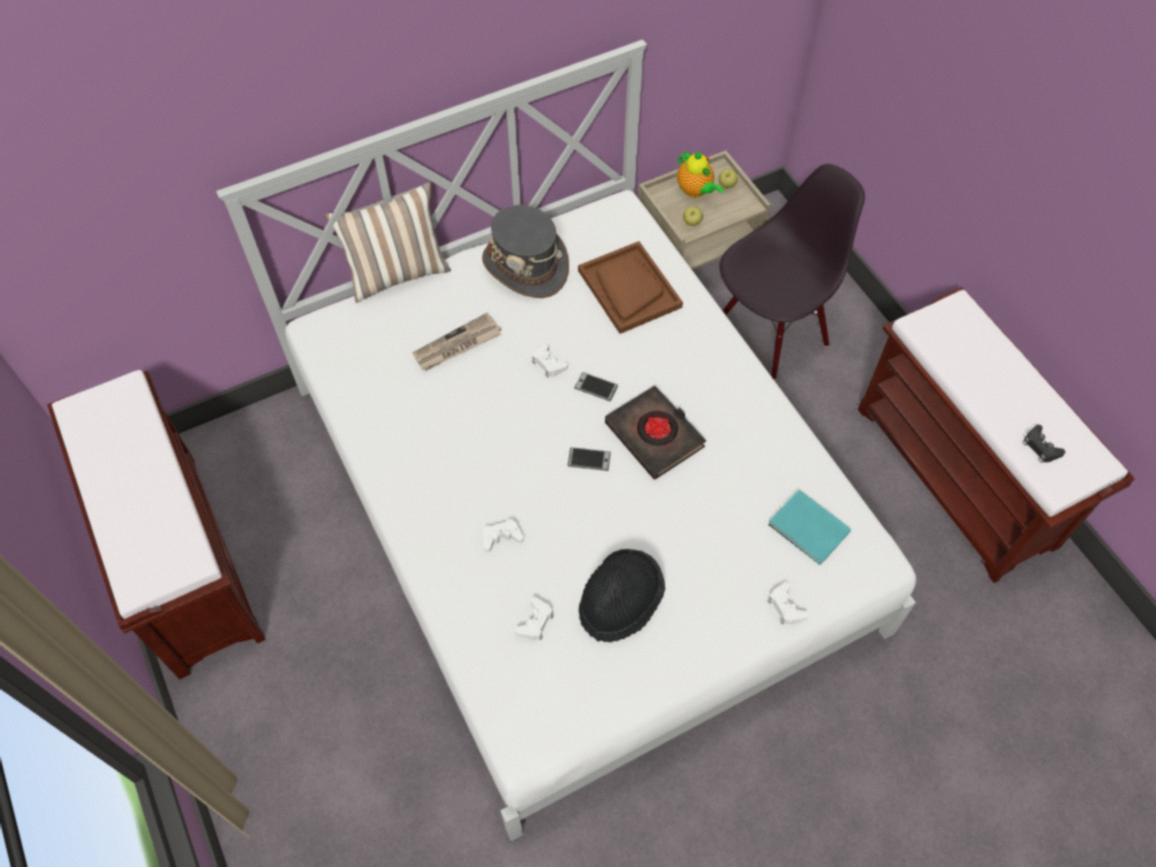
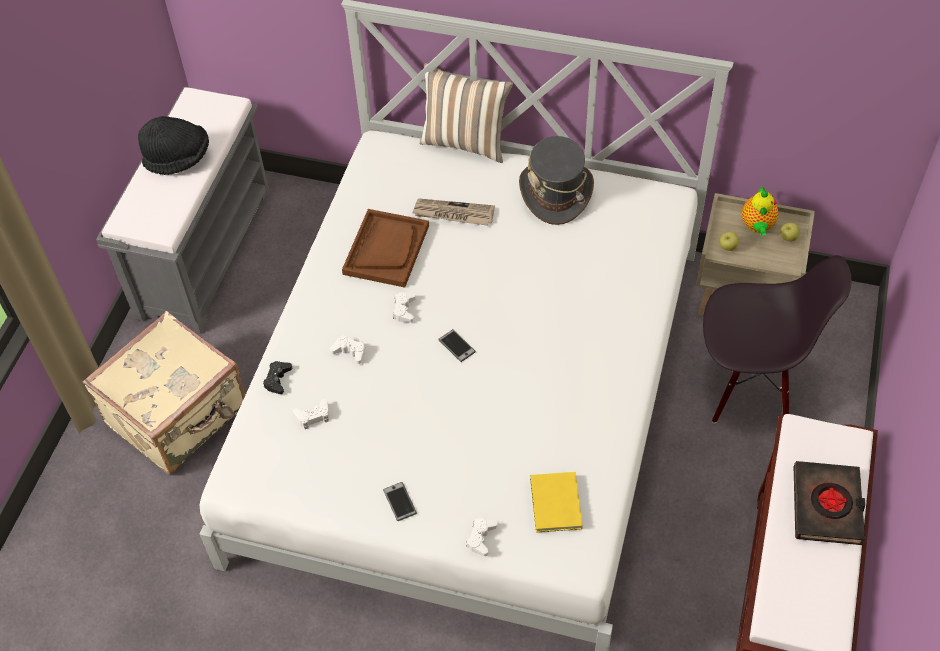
camera: 45 degrees right, 5 degrees down
(184, 559) = (205, 251): brown bench -> grey bench
(326, 733) = (179, 416): none -> beige suitcase
(548, 363) = (500, 267): white game controller -> white game controller (404, 310)
(596, 387) = (514, 304): phone -> phone (400, 502)
(620, 602) = (376, 446): black hat -> black hat (178, 159)
(629, 289) = (610, 255): brown tray -> brown tray (386, 249)
(655, 435) = (517, 363): black book -> black book (827, 506)
(809, 530) = (555, 505): turquoise book -> yellow book
(1040, 447) = (794, 585): black game controller -> black game controller (277, 379)

